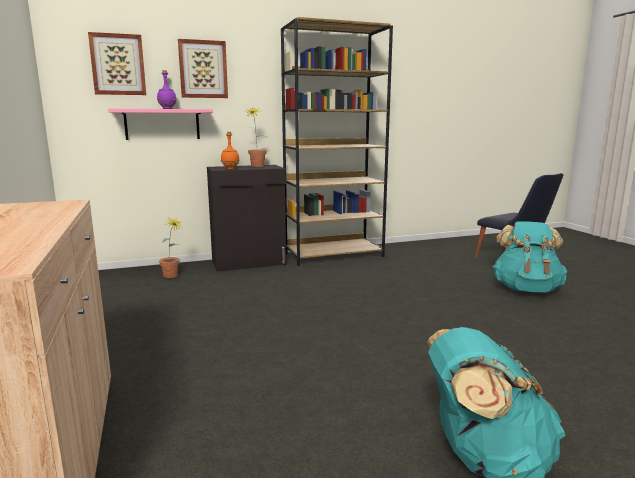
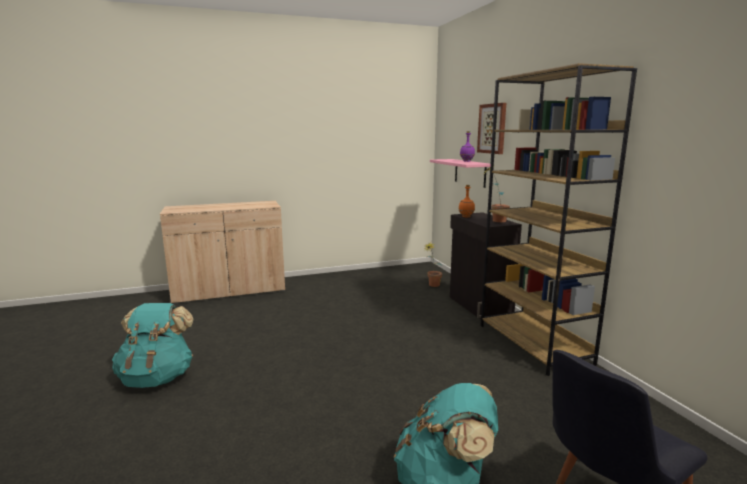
camera: 90 degrees right, 0 degrees up
(118, 64) = (457, 127): picture -> none

